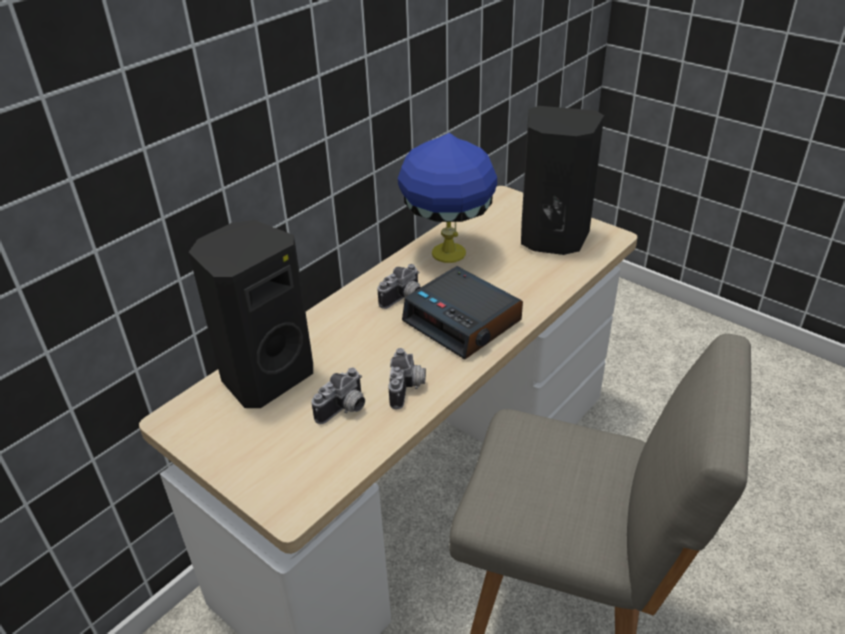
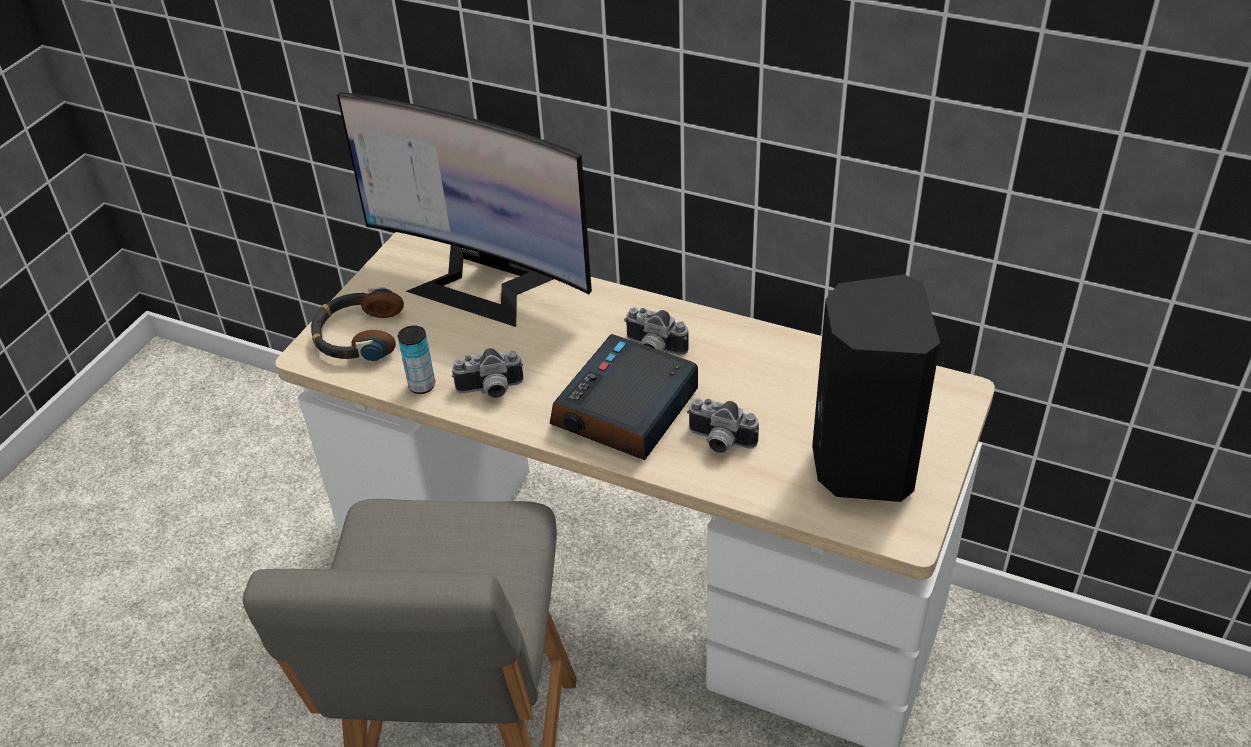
camera: 75 degrees right, 5 degrees up
(265, 376) = (482, 284): black speaker -> monitor
(284, 469) = (358, 335): none -> headphones
(345, 410) = (446, 352): camera -> camera (719, 442)
(381, 430) = (422, 385): none -> can
(447, 254) = (769, 365): blue table lamp -> none

